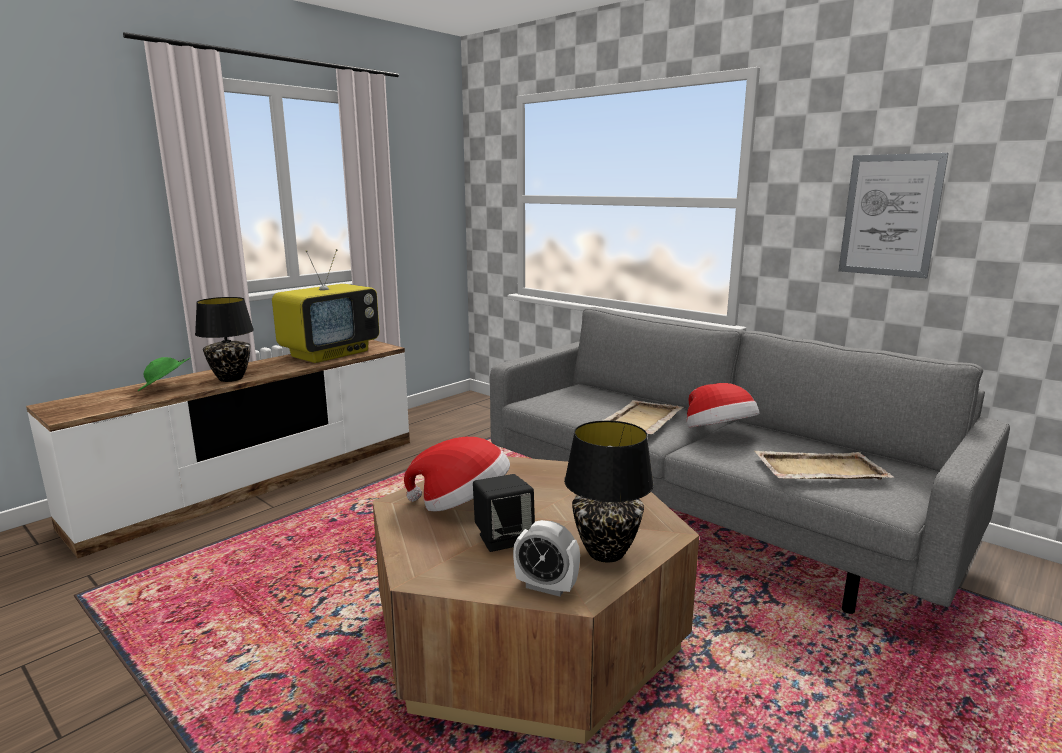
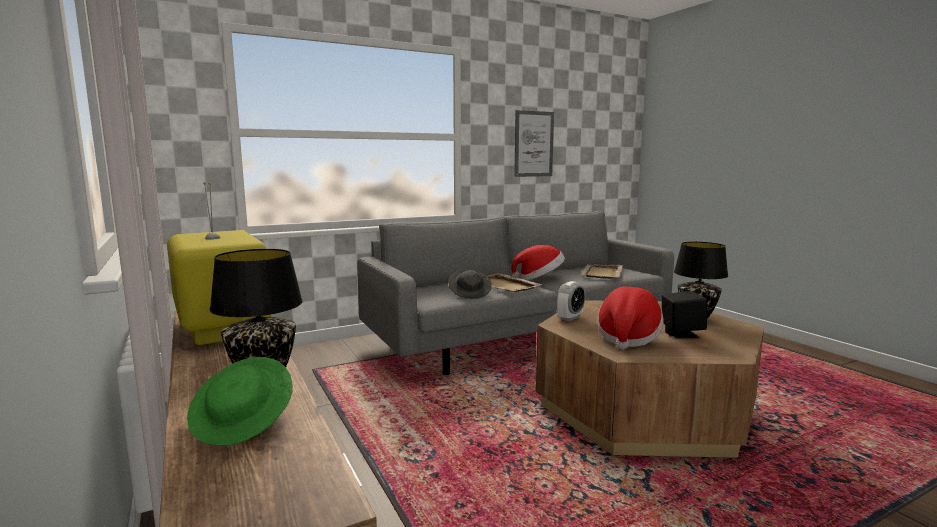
camera: 70 degrees left, 5 degrees down
(546, 587) = (737, 331): alarm clock -> alarm clock (570, 318)
(579, 410) = (470, 294): none -> grey hat

